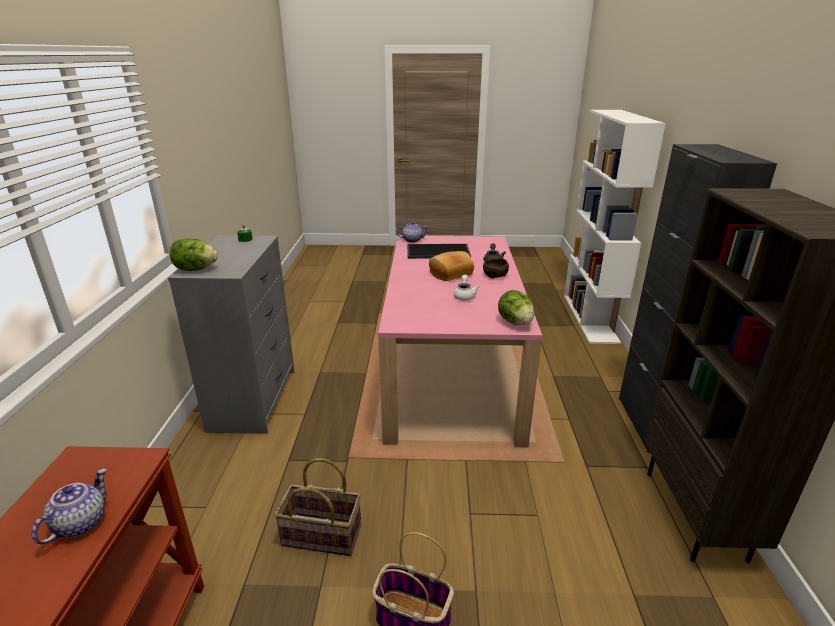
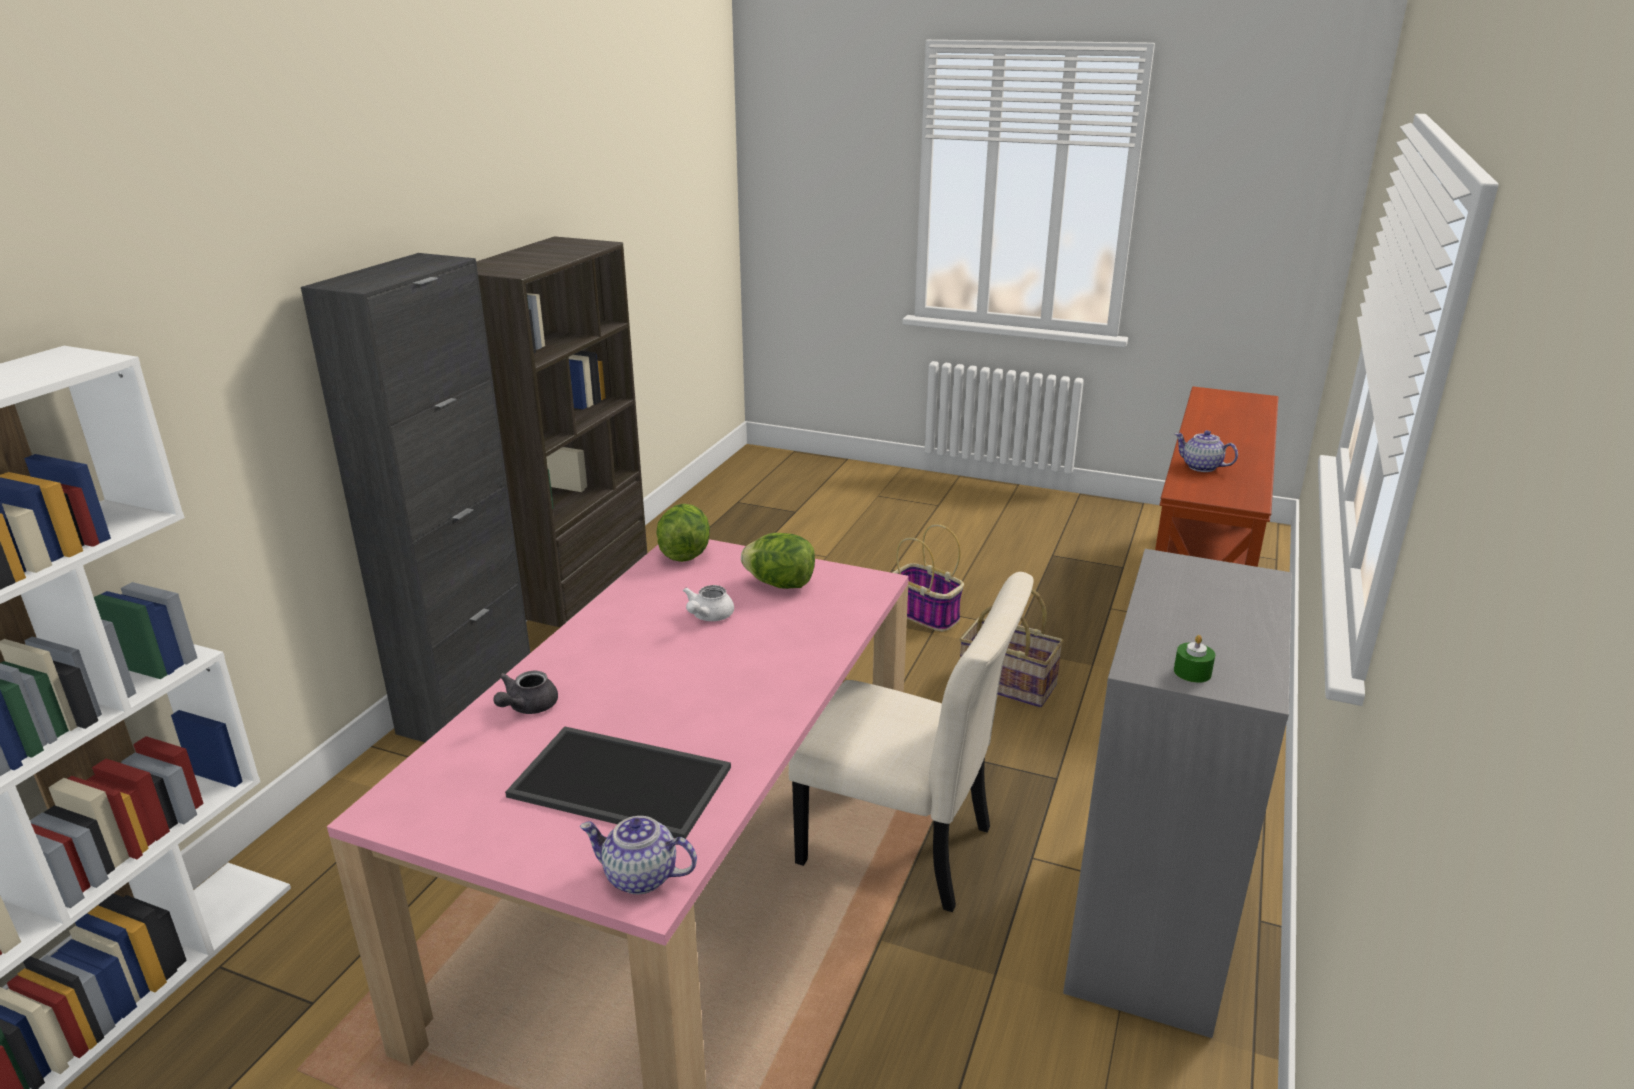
camera: 160 degrees left, 0 degrees up
(80, 523) = (1201, 467): teapot -> teapot turned 90 degrees clockwise
(195, 269) = (1249, 583): lettuce -> lettuce (780, 584)
(367, 404) = (903, 848): none -> beige chair
(450, 273) = (676, 682): bread -> none
(494, 275) = (588, 656): brown bowl -> none

